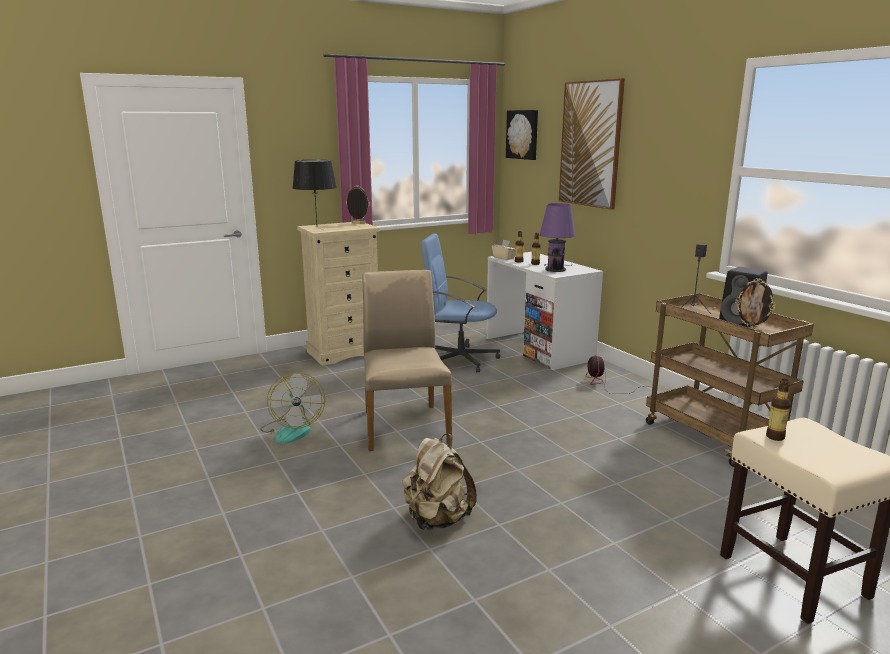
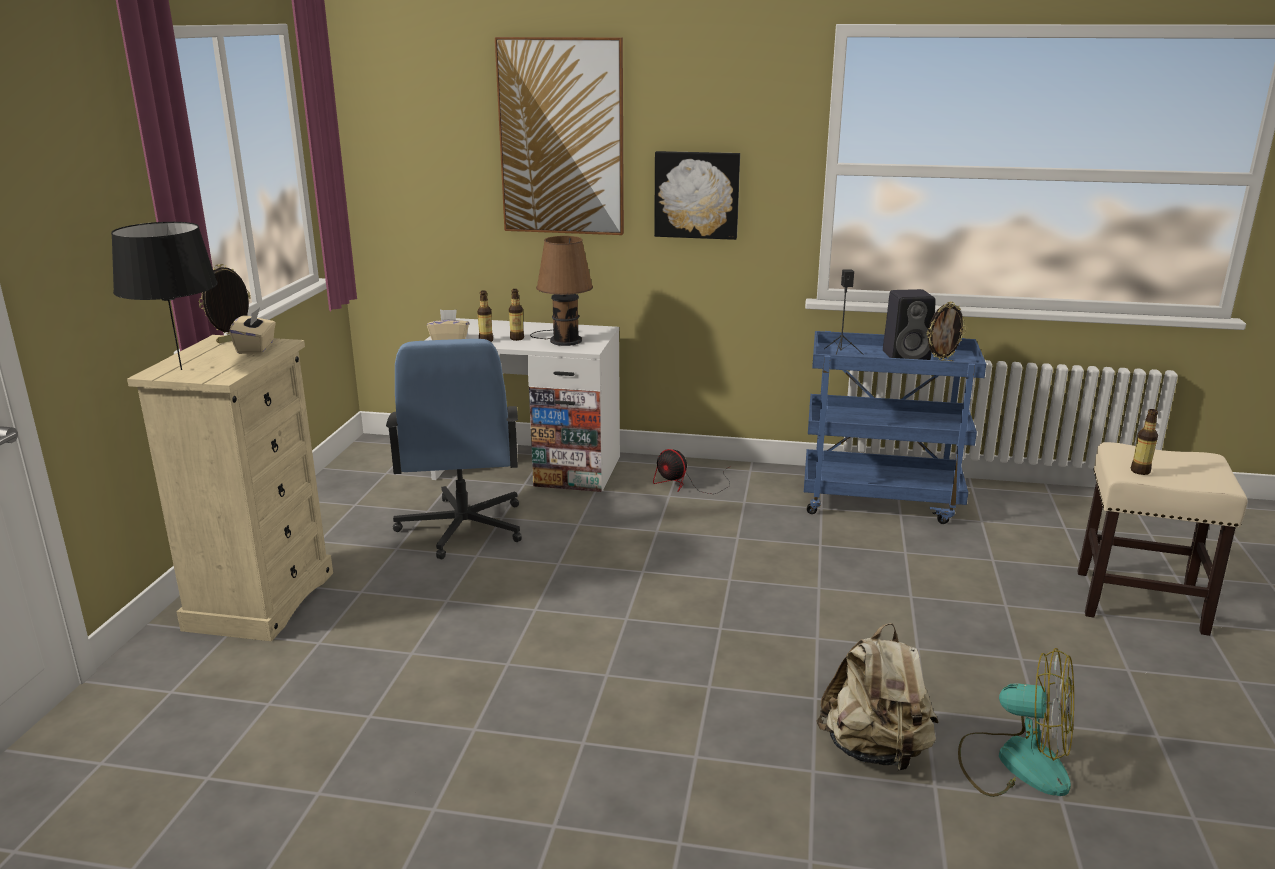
camera: 50 degrees left, 5 degrees up
(292, 430) = (468, 768): fan -> fan (1015, 762)
(357, 226) = (256, 348): none -> beige tissue box
(404, 426) = (600, 662): beige chair -> none
(459, 359) = (462, 528): blue office chair -> blue office chair turned 60 degrees counterclockwise
(523, 134) = (392, 122): picture -> picture (697, 194)
(555, 269) = (563, 340): purple table lamp -> brown table lamp
(714, 438) = (881, 501): brown cart -> blue cart

